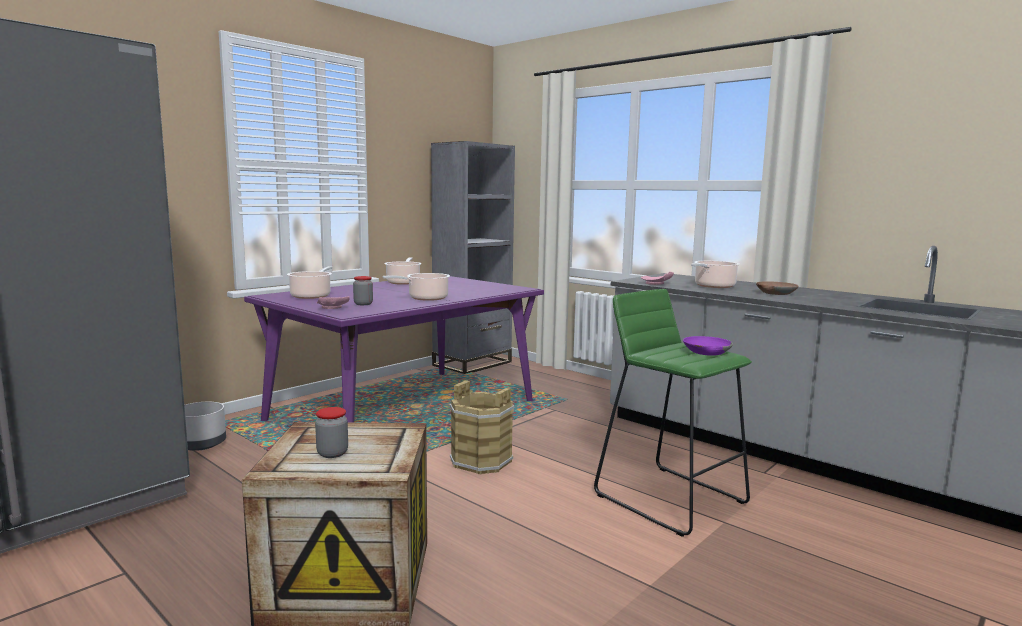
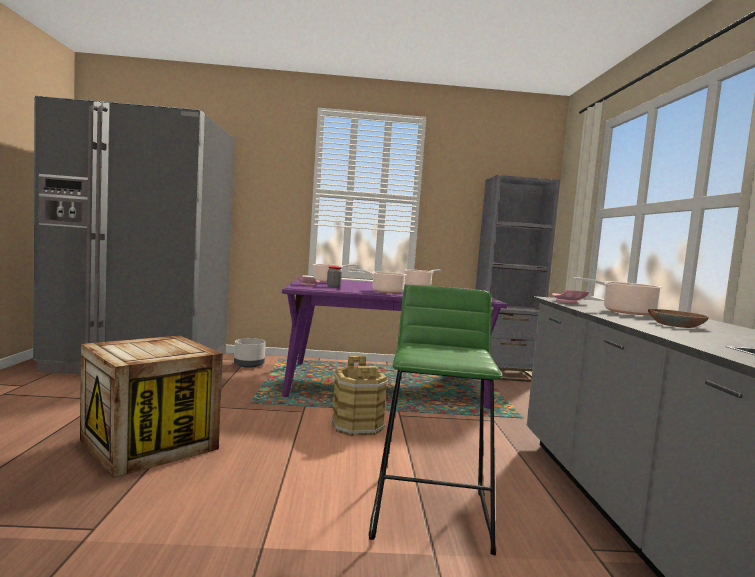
camera: 45 degrees right, 5 degrees down
(332, 453) = (139, 348): jar -> none
(705, 352) = (463, 355): purple bowl -> none

